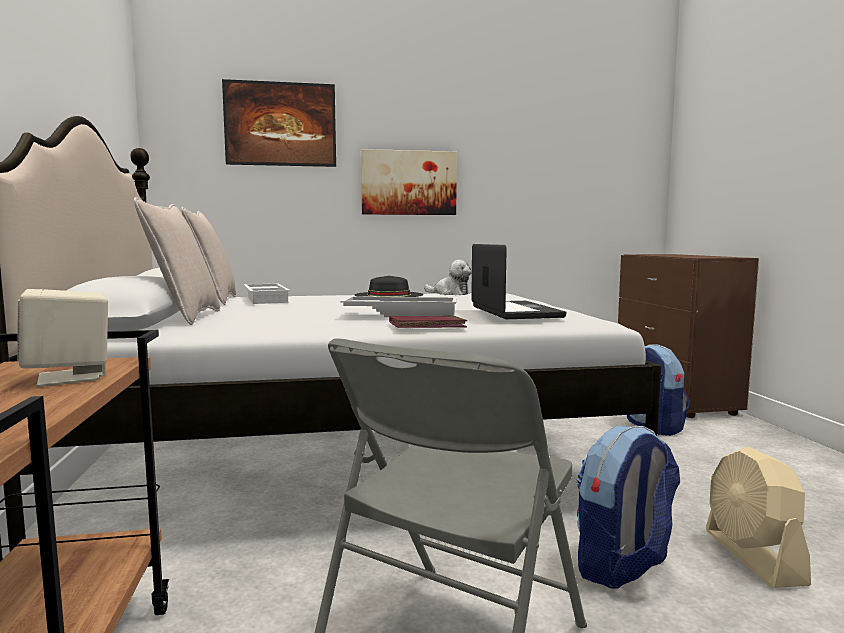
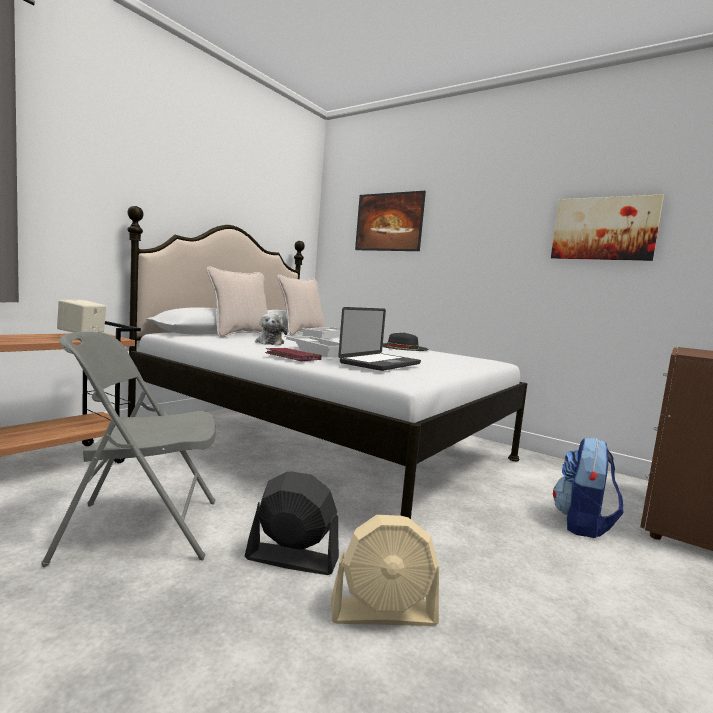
camera: 45 degrees right, 0 degrees up
(408, 183) = (470, 264): picture -> picture (604, 229)
(450, 293) = (454, 354): plush toy -> plush toy (269, 342)
(623, 567) = (291, 558): backpack -> black fan
(753, 557) = (383, 613): beige fan -> beige fan turned 135 degrees counterclockwise

